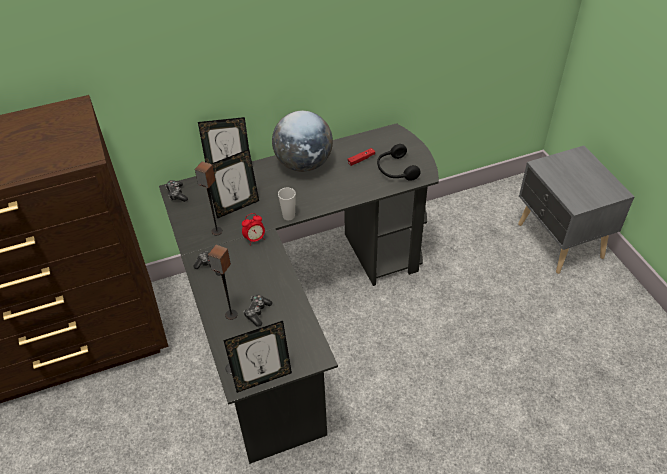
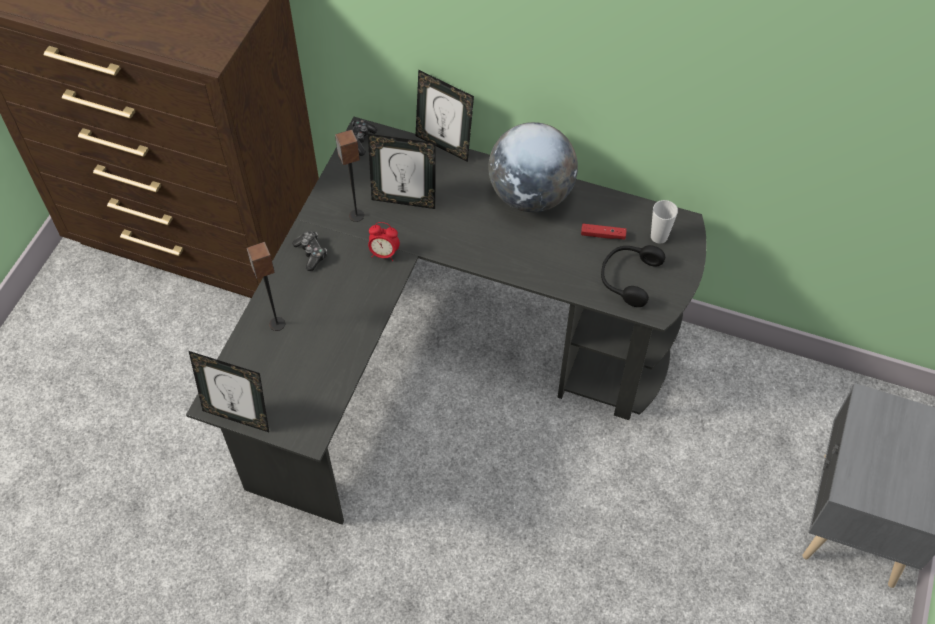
camera: 40 degrees right, 10 degrees up
(257, 312) = (303, 341): game controller -> none
(288, 216) = (446, 251): cup -> cup (659, 237)

